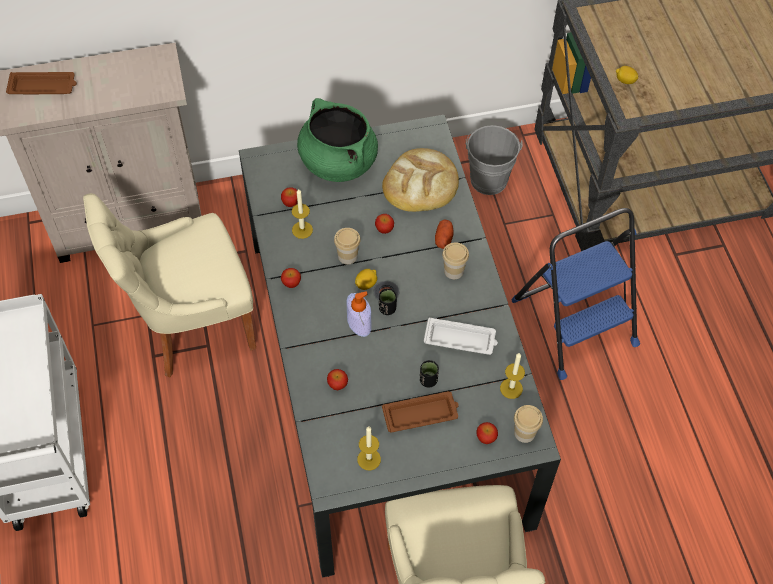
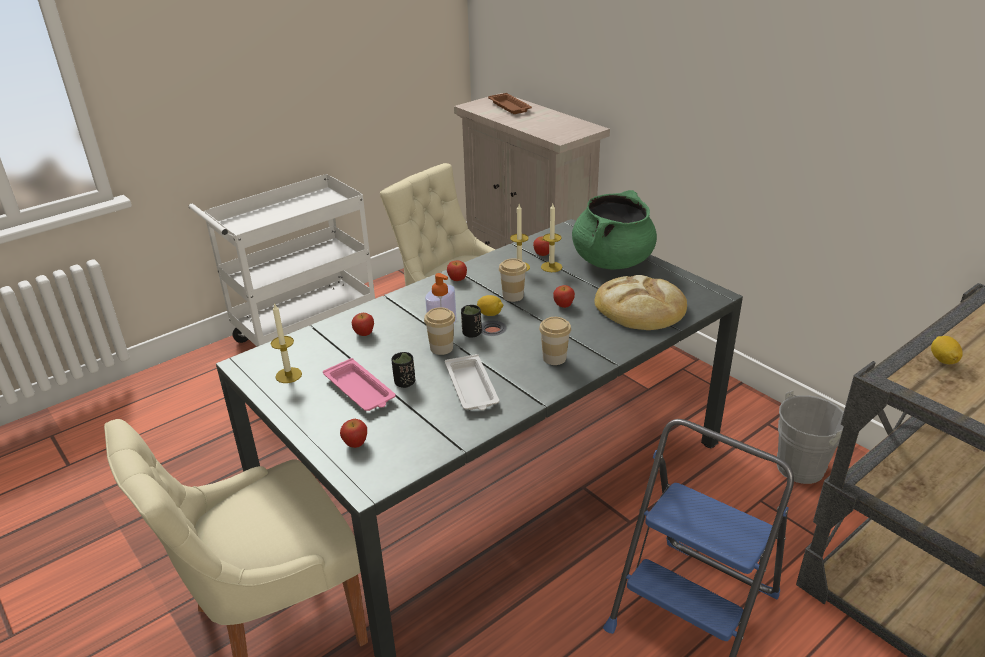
camera: 65 degrees right, 25 degrees down
(421, 414) = (360, 390): brown tray -> pink tray
(443, 239) = (588, 340): potato -> none
(511, 388) = (433, 442): candle -> candle (551, 267)
(524, 433) = (379, 470): cup -> cup (441, 348)

